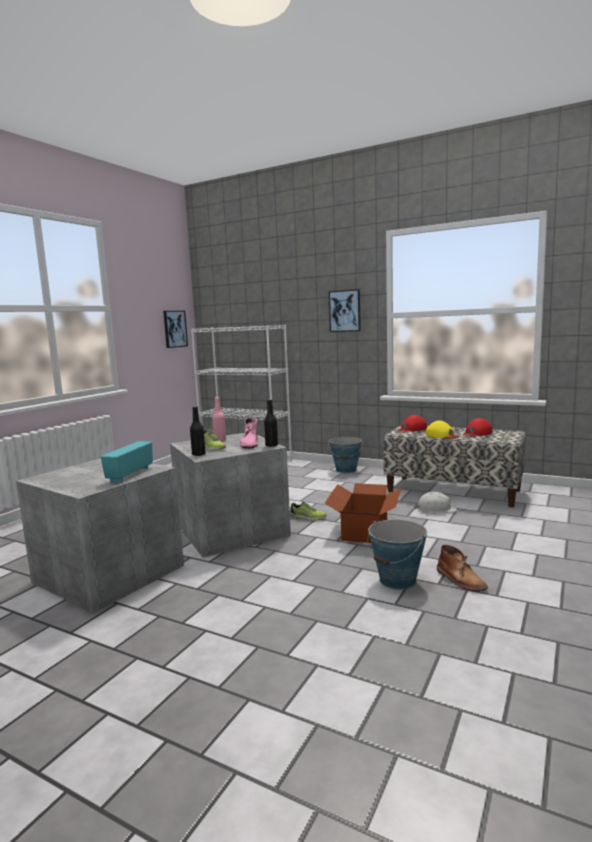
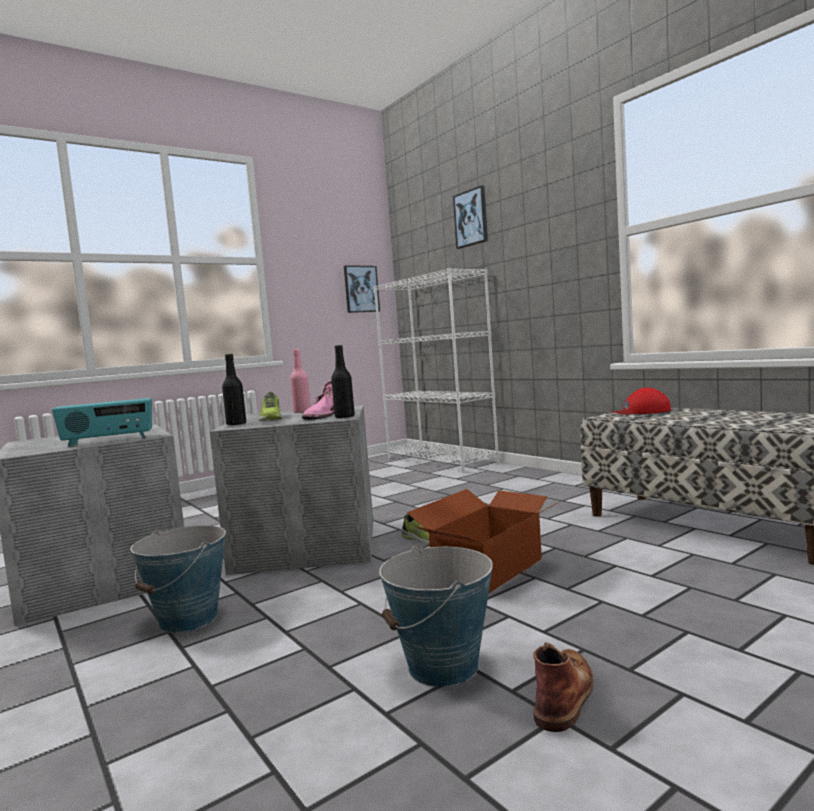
camera: 25 degrees right, 5 degrees down
(129, 474) = (108, 440): radio -> radio turned 150 degrees counterclockwise
(345, 311) = (560, 236): picture -> picture (471, 218)
(346, 470) = (560, 480): bucket -> bucket (189, 619)
(435, 509) = (648, 551): white hard hat -> none
(442, 435) = (680, 420): yellow cap -> none
(461, 580) = (564, 693): brown boot -> brown boot turned 150 degrees counterclockwise
(477, 433) = (755, 417): red cap -> none

